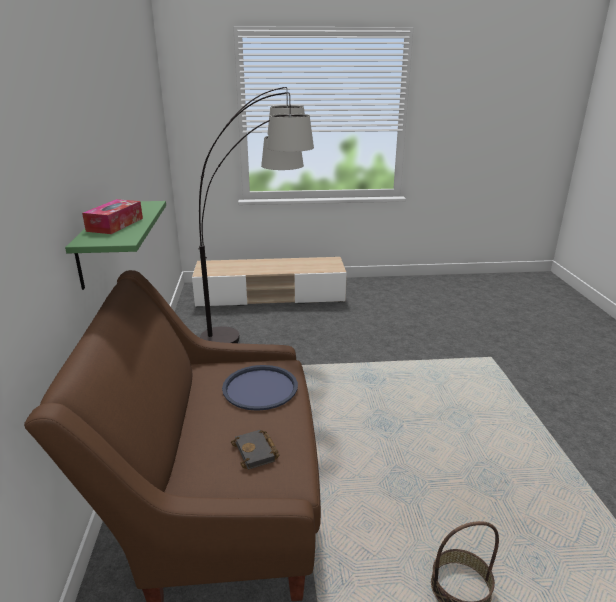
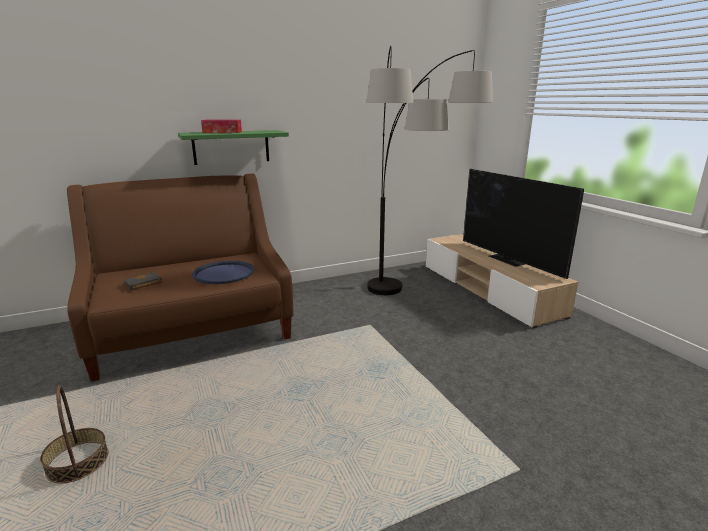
camera: 70 degrees right, 5 degrees down
(280, 262) = (509, 259): none -> television

